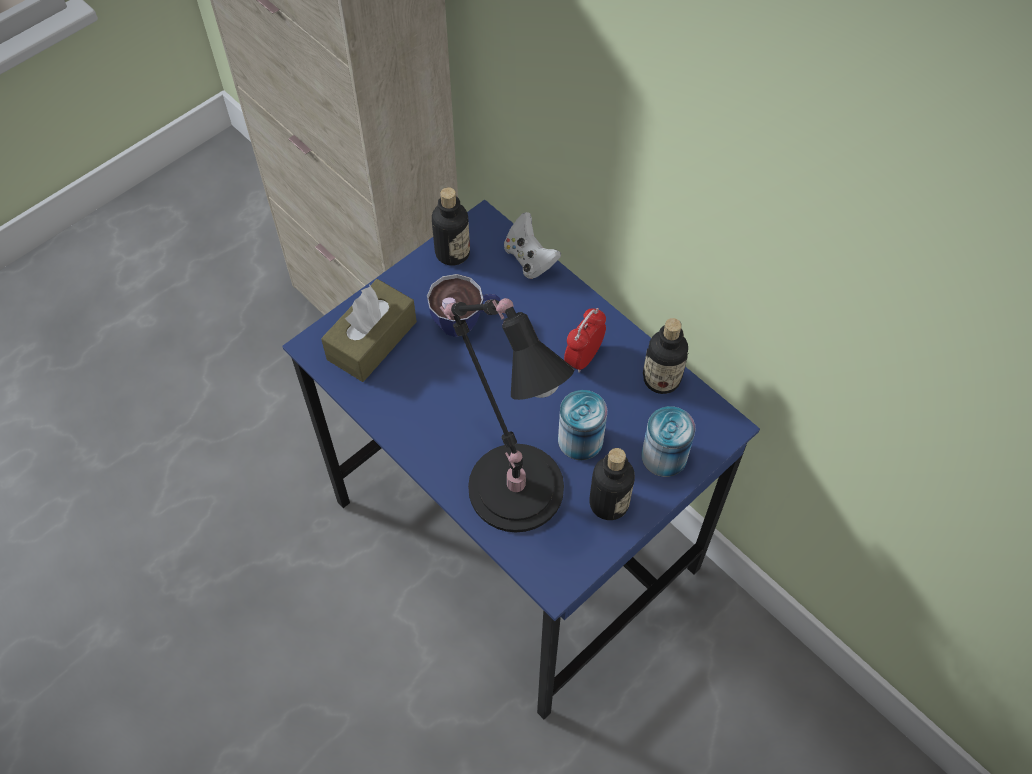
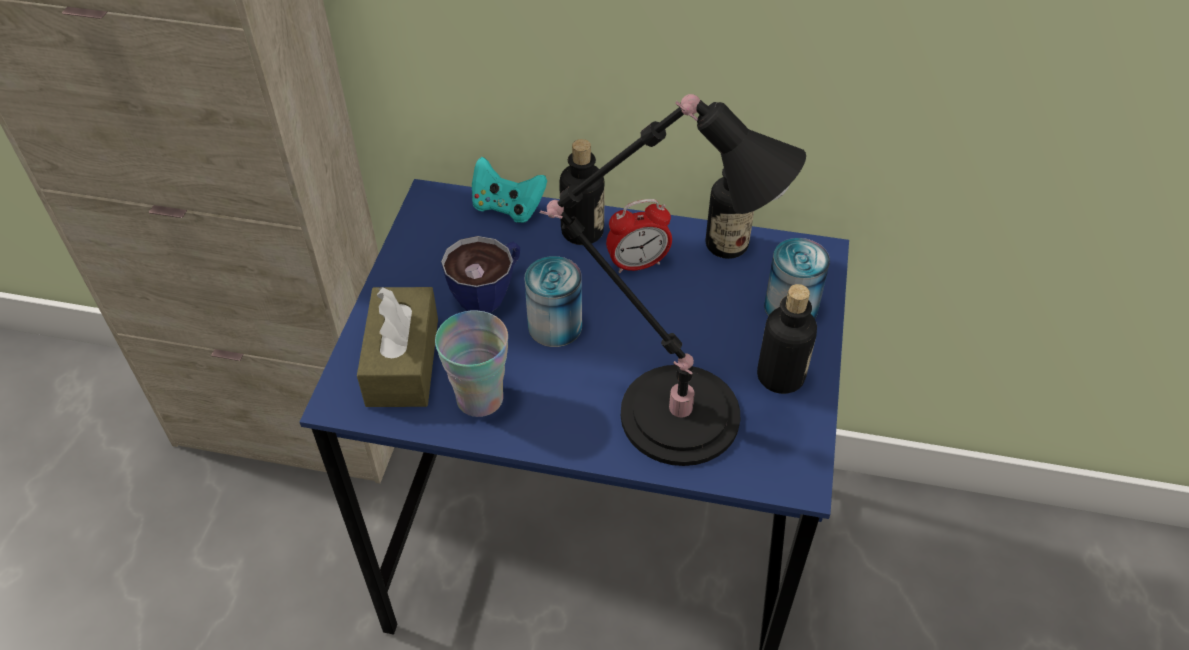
camera: 35 degrees left, 10 degrees down
(399, 396) = (480, 398): none -> cup
(452, 253) = (422, 239): bottle -> bottle (582, 231)
(529, 259) = (507, 207): white game controller -> turquoise game controller
(580, 440) = (701, 336): can -> can (555, 326)
(583, 357) = (637, 264): alarm clock -> alarm clock turned 105 degrees counterclockwise

